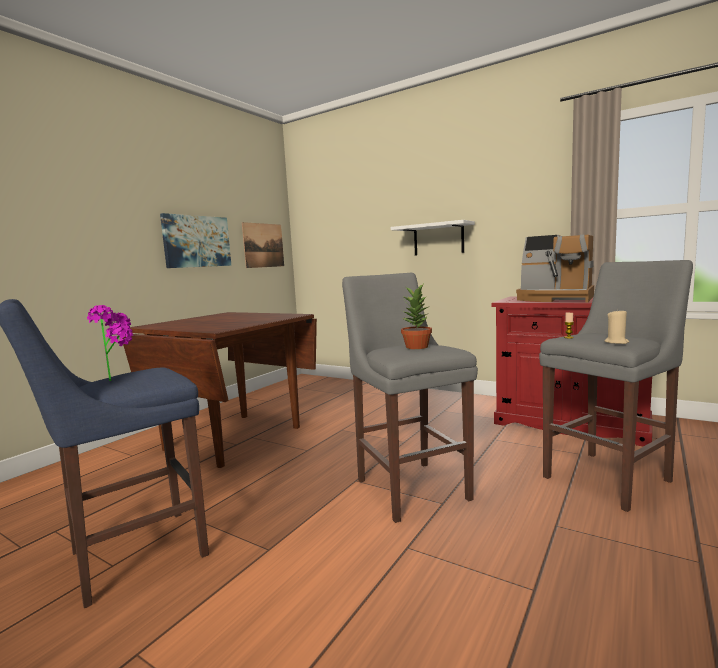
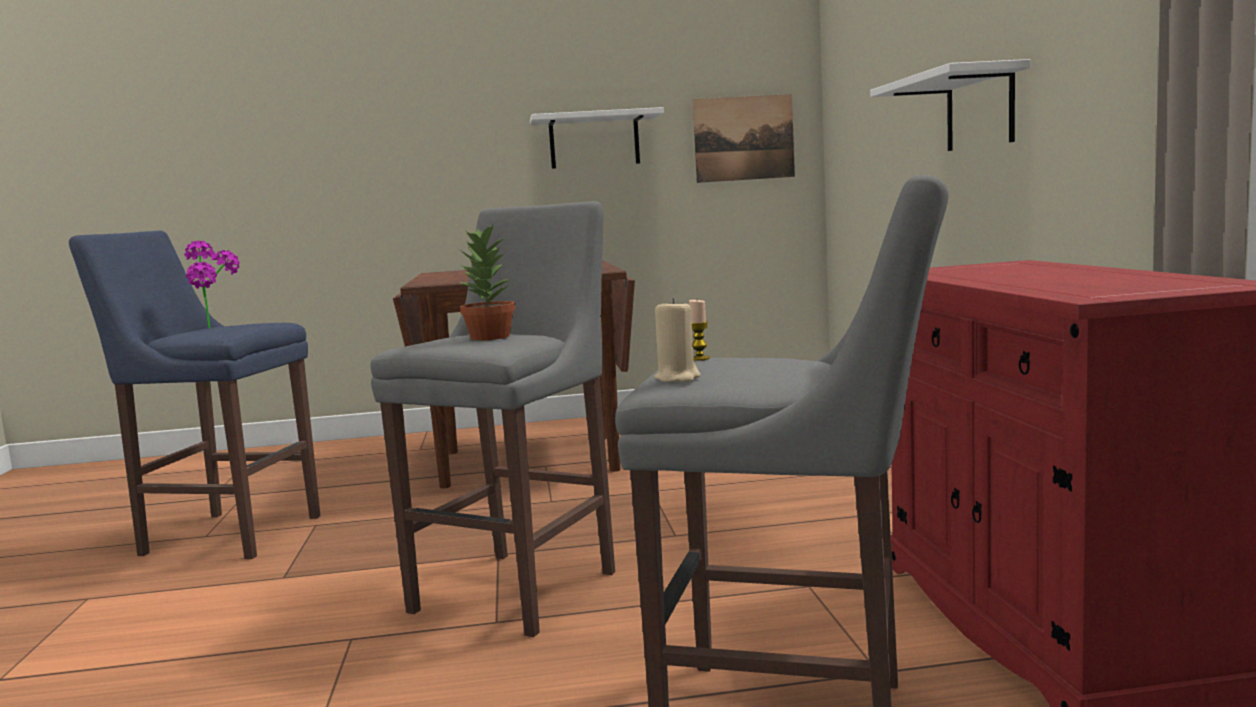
camera: 50 degrees right, 0 degrees up
(197, 241) = (594, 141): picture -> white shelf
(556, 299) = (1026, 273): coffee machine -> none

